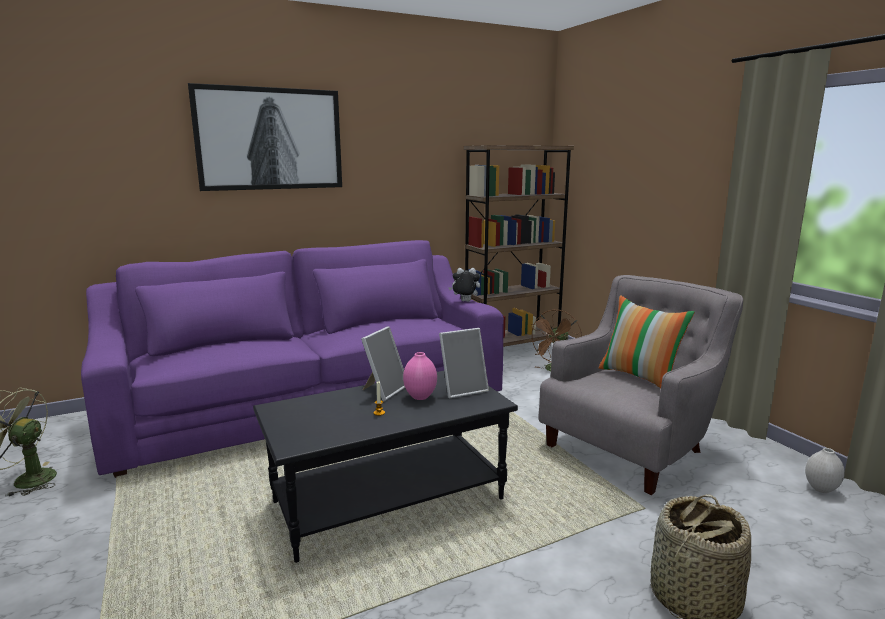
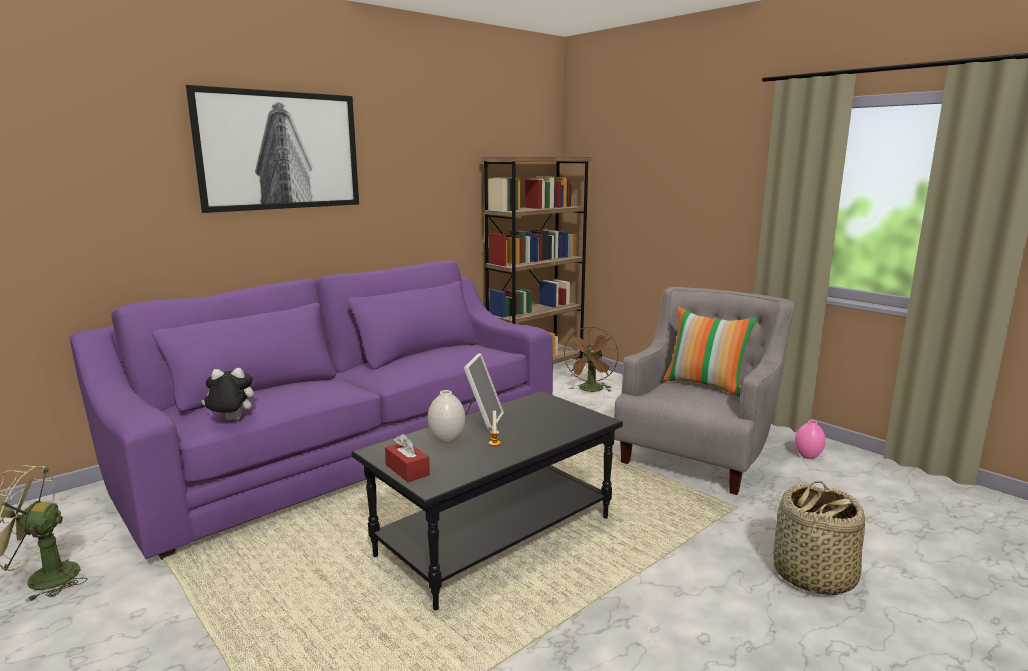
camera: 15 degrees left, 0 degrees up
(284, 428) = (407, 470): none -> red tissue box
(420, 397) = (523, 423): pink vase -> pink vase (807, 456)
(463, 389) = (560, 412): picture frame -> none
(464, 301) = (504, 324): plush toy -> plush toy (231, 420)
(820, 489) = (869, 470): white vase -> white vase (446, 439)

